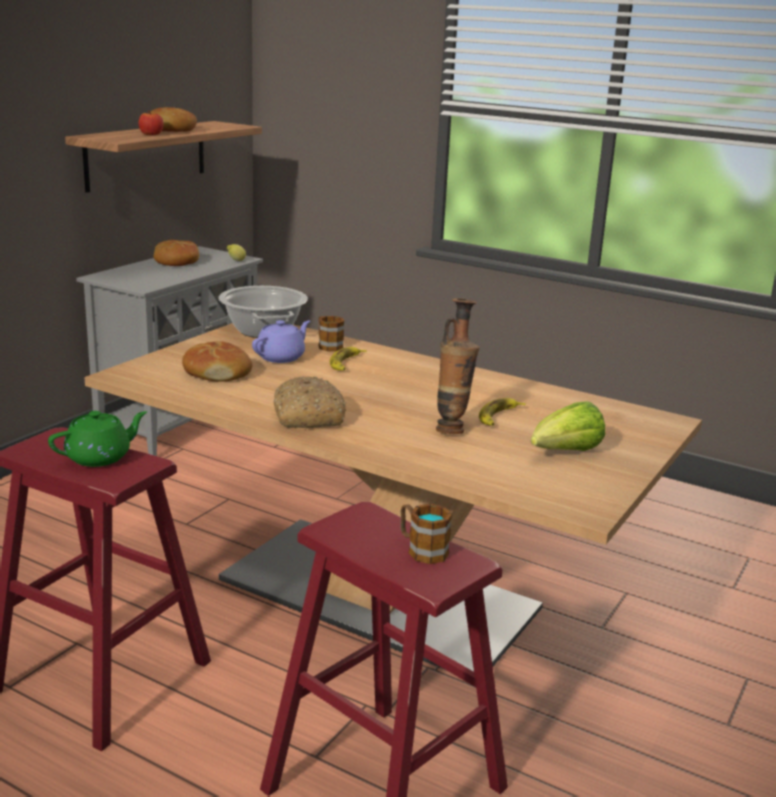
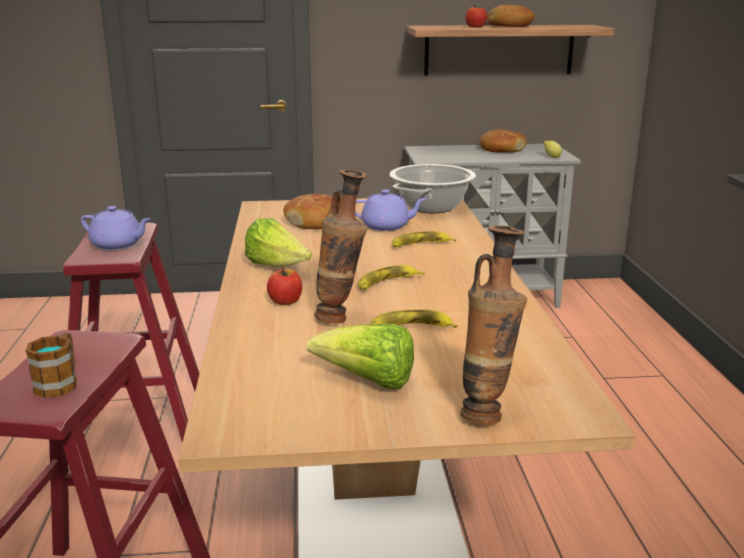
camera: 55 degrees right, 0 degrees up
(100, 457) = (118, 245): green teapot -> purple teapot
(307, 416) = (277, 267): bread -> lettuce
(328, 345) = (447, 229): mug -> none
(390, 435) = (285, 301): none -> apple
(407, 397) = (387, 283): none -> banana
(642, 439) = (487, 413): none -> vase

